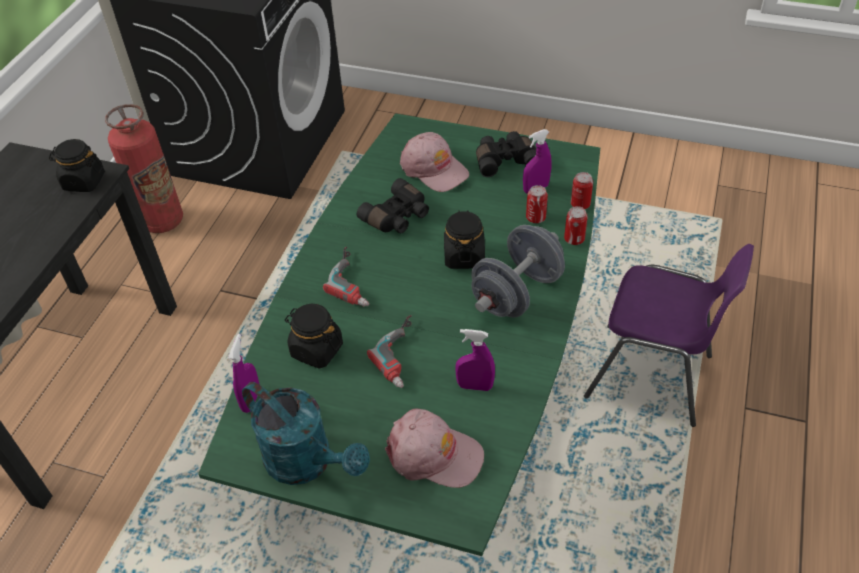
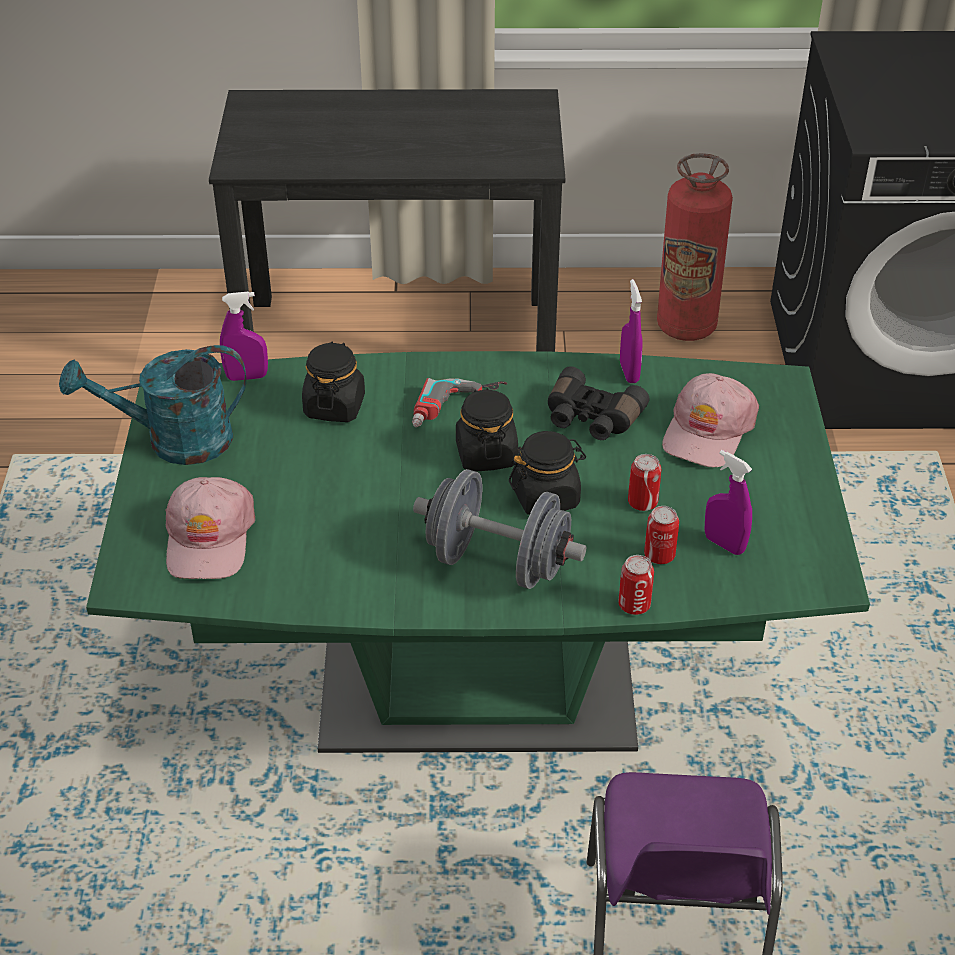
camera: 70 degrees right, 5 degrees down
(83, 181) = (520, 158): black jar -> black jar (486, 454)
(308, 462) = (174, 441): turquoise watering can -> turquoise watering can turned 60 degrees clockwise
(404, 355) = (351, 480): power drill -> none
(475, 386) = (322, 553): purple spray bottle -> purple spray bottle (629, 372)
(505, 160) = (770, 499): black binoculars -> none
(580, 204) = (715, 600): can -> can (642, 502)

